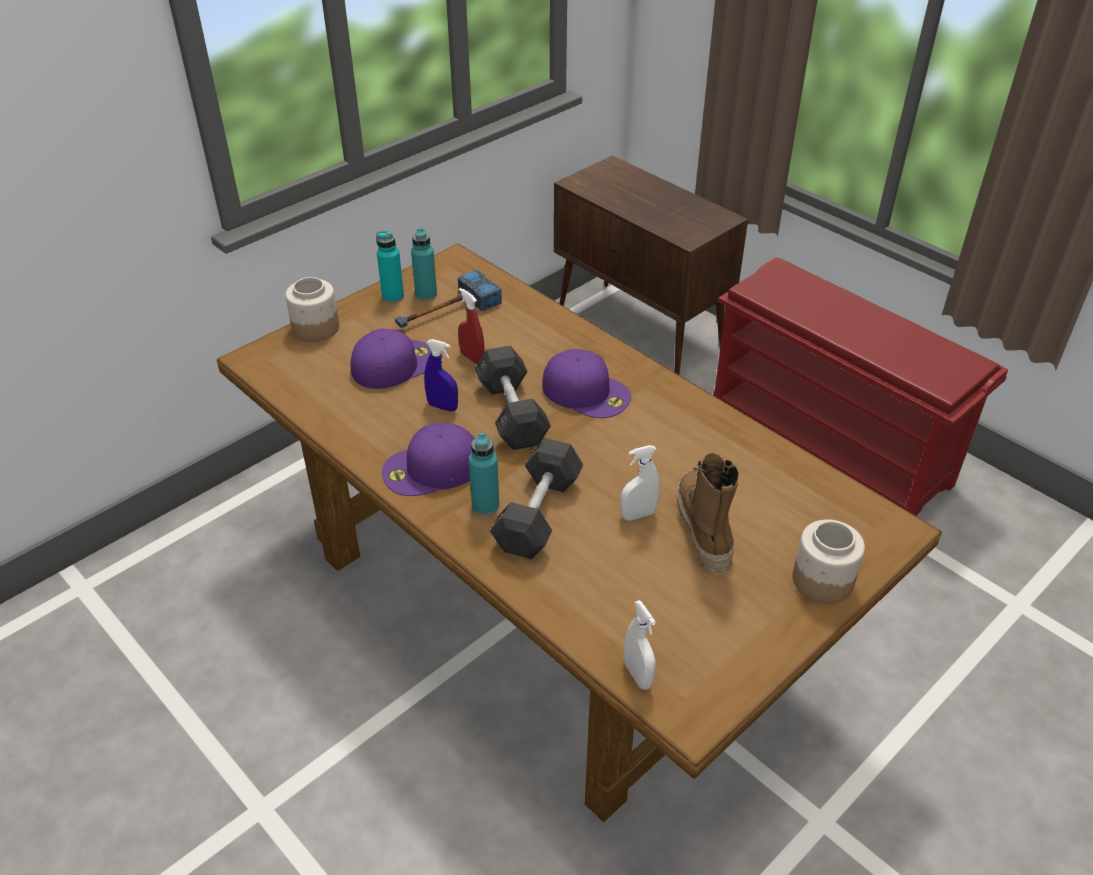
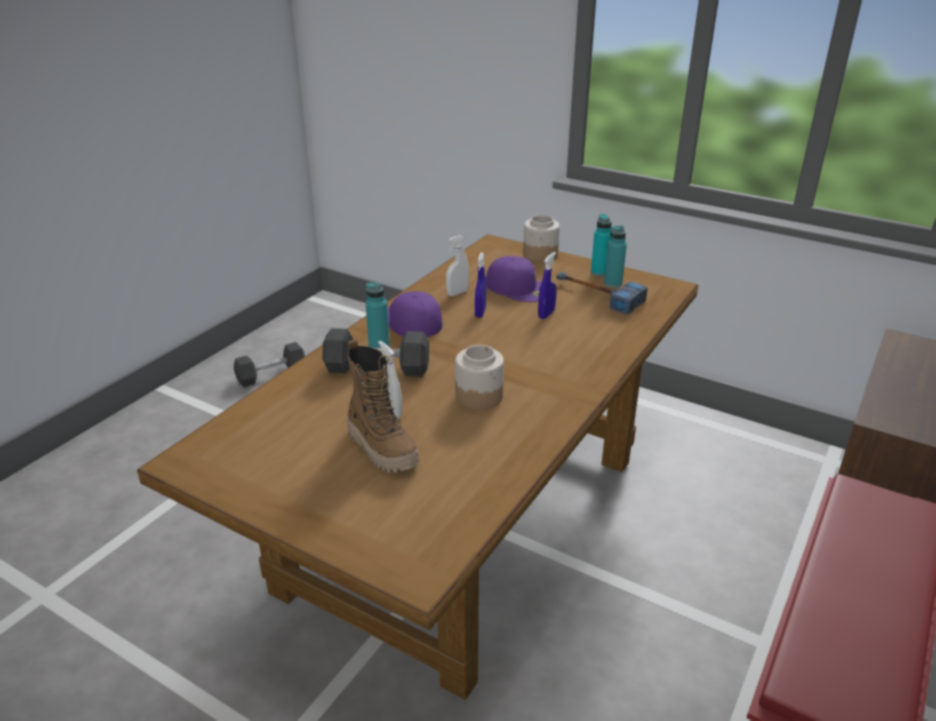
camera: 75 degrees right, 10 degrees down
(472, 358) = (546, 314): red spray bottle -> blue spray bottle
(512, 413) = (488, 341): grey dumbbell -> grey dumbbell (271, 375)
(587, 392) = (535, 370): purple cap -> none
(638, 675) = (220, 432): white spray bottle -> white spray bottle (457, 293)
(703, 530) = (382, 448): boot -> boot turned 75 degrees clockwise
(822, 580) = (335, 523): jar -> jar (479, 396)

